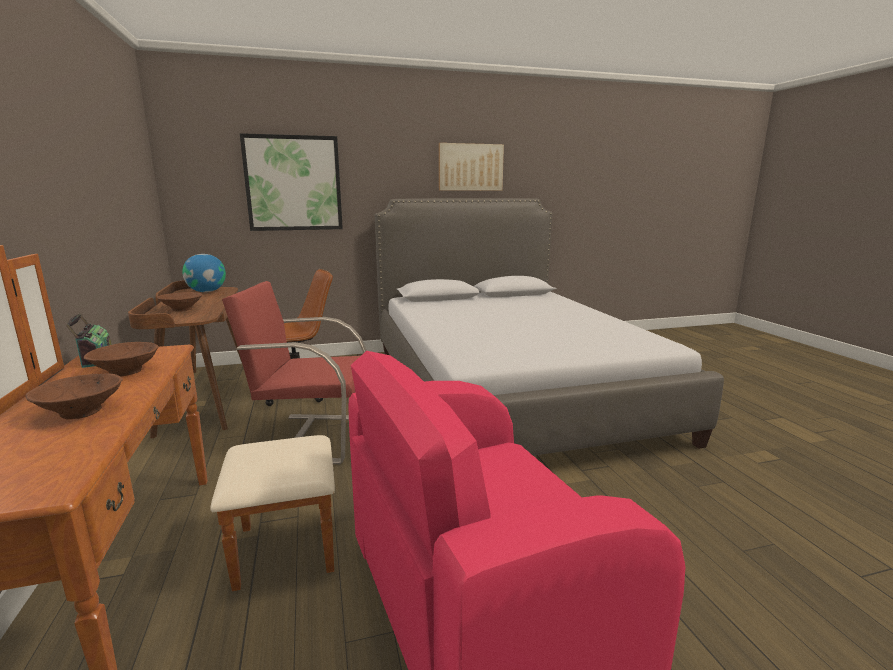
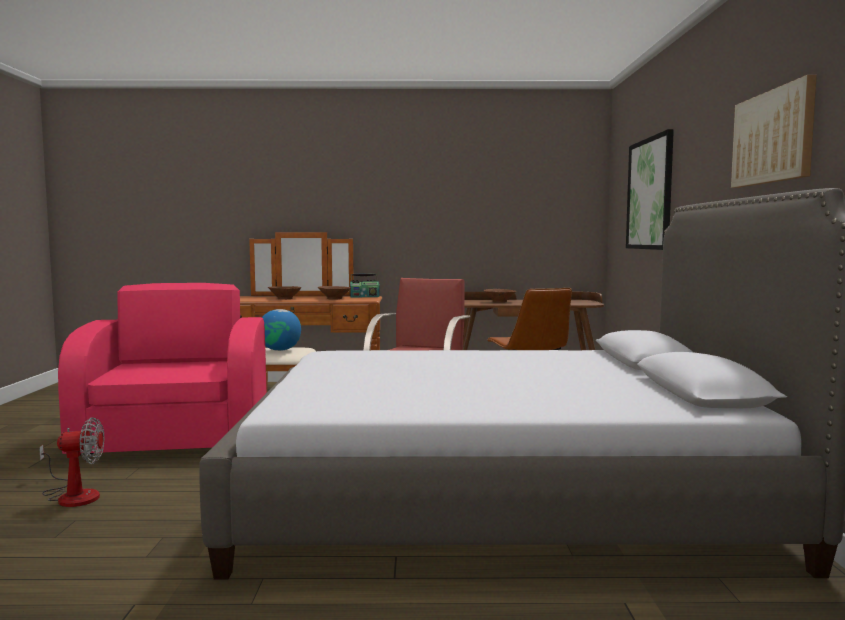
camera: 105 degrees right, 10 degrees down
(207, 291) = (576, 302): globe -> globe (280, 350)
(717, 591) = (73, 495): none -> fan

